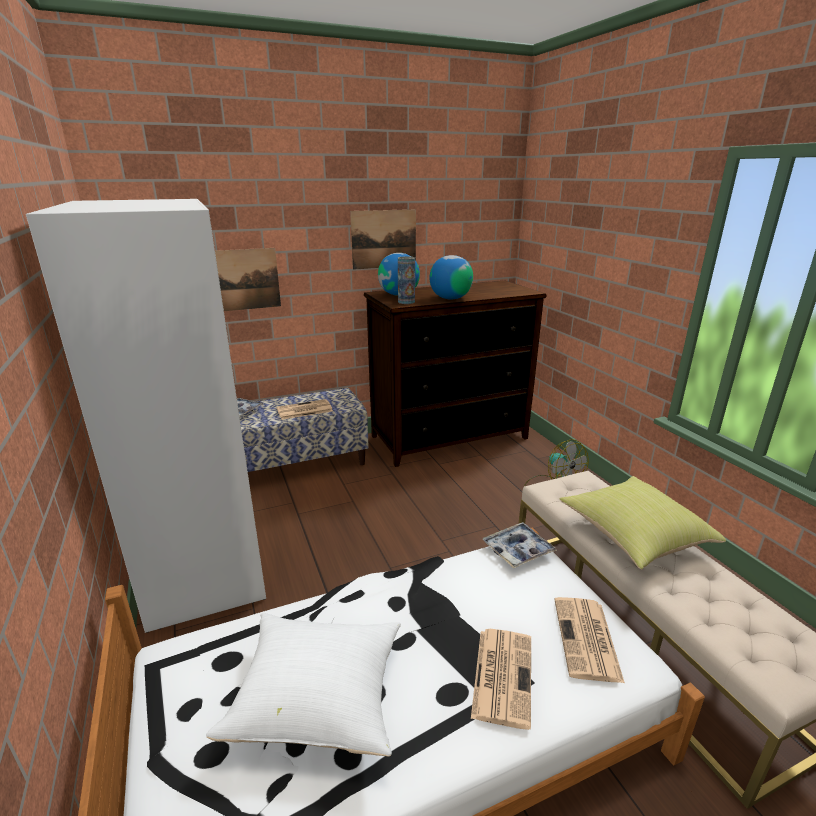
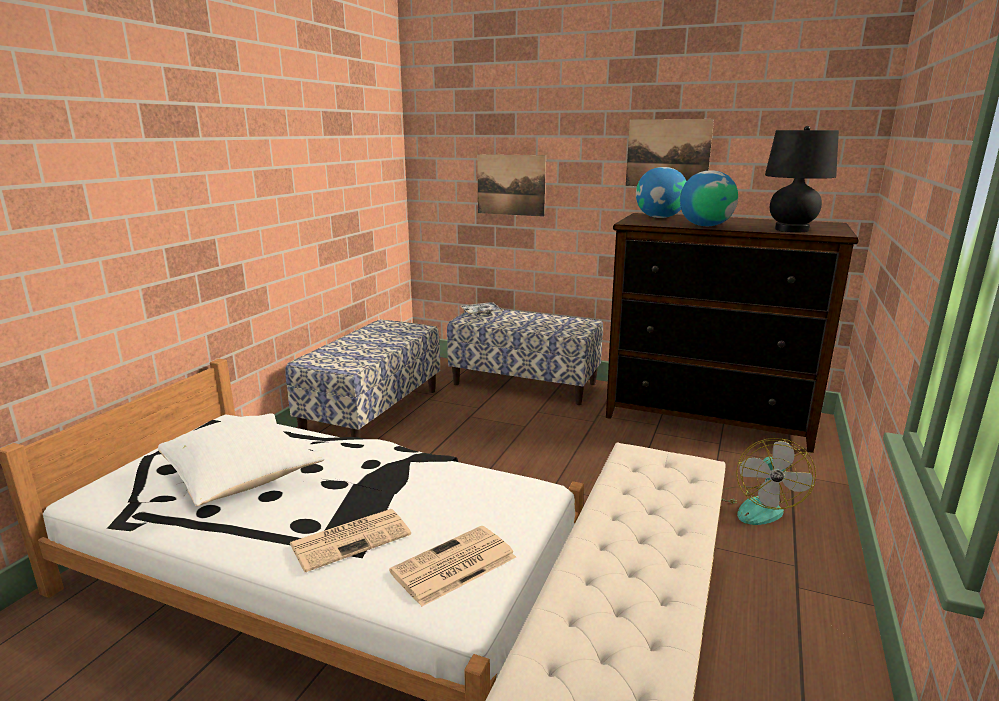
camera: 45 degrees right, 5 degrees down
(201, 555) = (373, 412): white wardrobe -> bench
(304, 410) = (530, 325): newspaper -> none
(406, 302) = (646, 222): vase -> none
(502, 293) = (791, 230): none -> black table lamp
(518, 550) = (525, 485): tray -> none
(632, 536) = (640, 524): yellow pillow -> none

